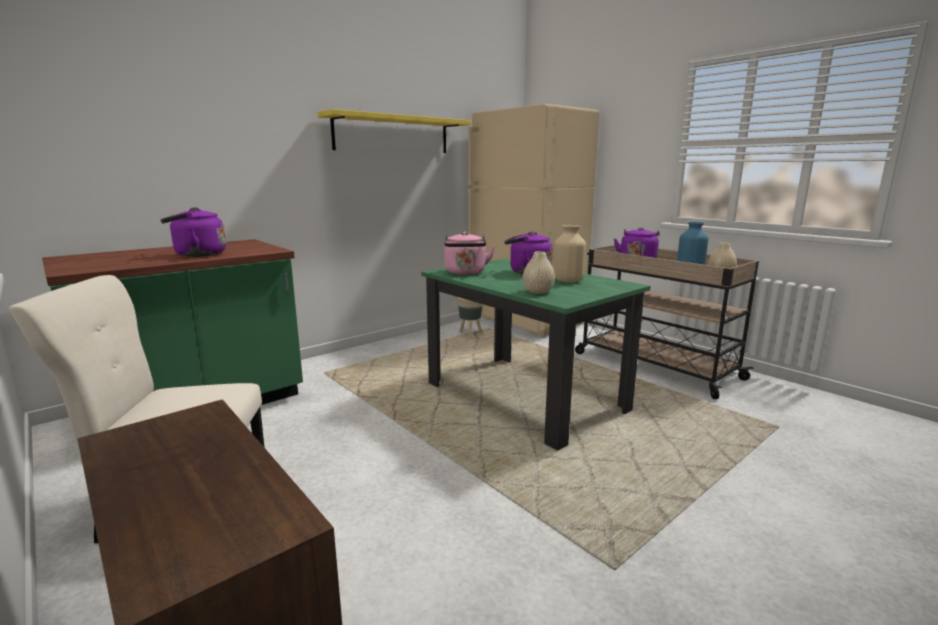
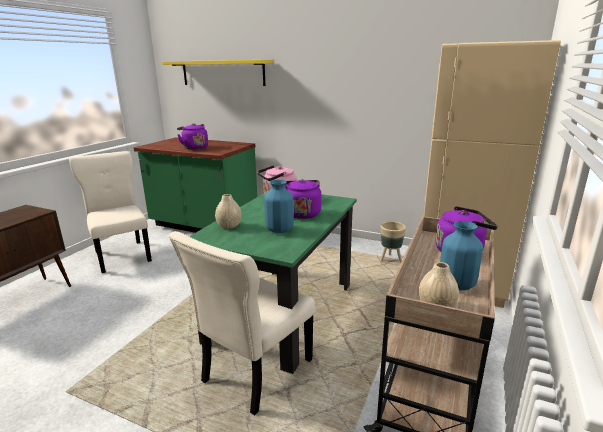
camera: 65 degrees right, 5 degrees up
(392, 134) = (360, 74): yellow shelf -> yellow shelf (222, 73)
(568, 281) = (279, 230): beige vase -> blue vase
(622, 428) = (254, 373): none -> beige chair

